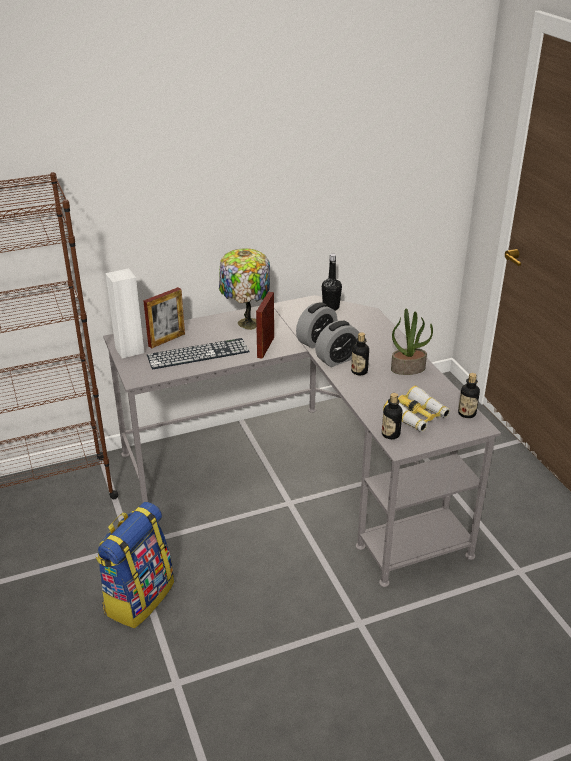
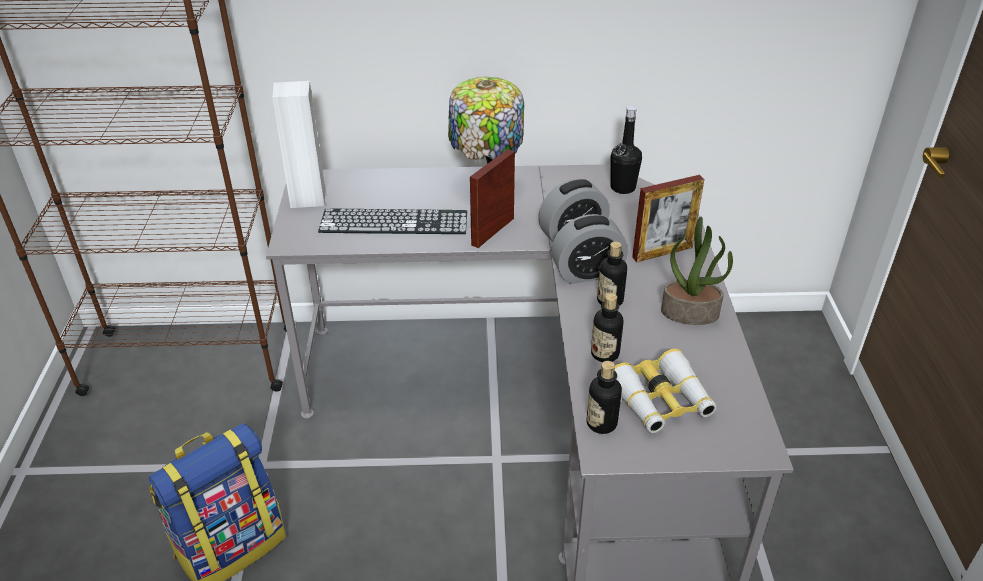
camera: 20 degrees right, 5 degrees up
(166, 340) = (365, 193): picture frame -> picture frame (662, 252)
(467, 413) = (749, 417): bottle -> bottle (605, 354)

